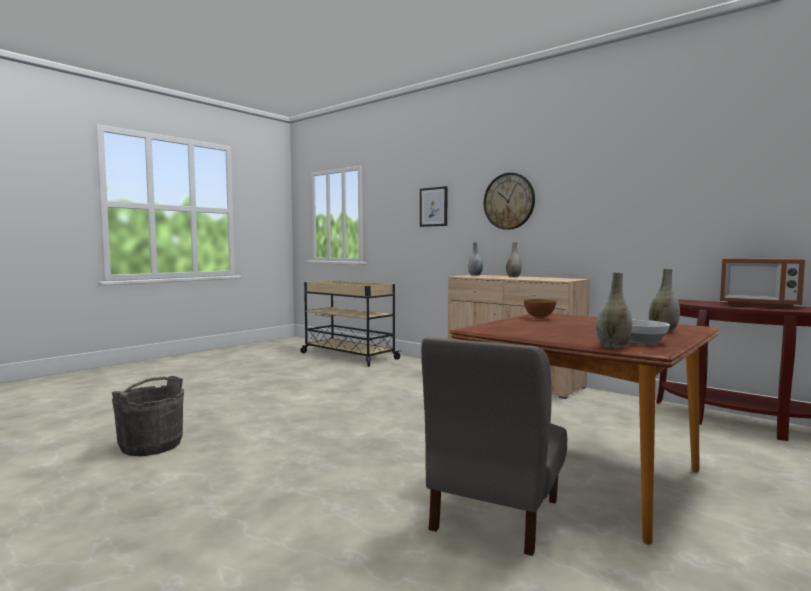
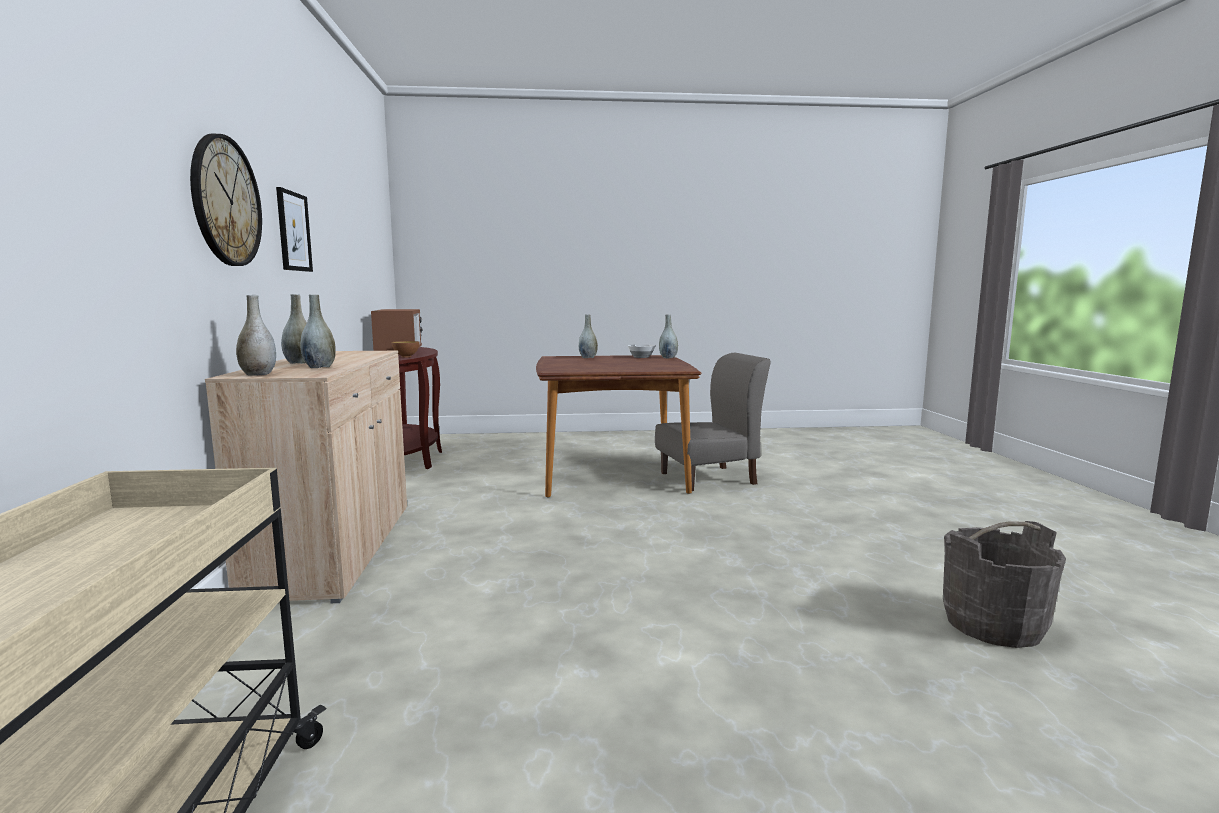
camera: 135 degrees left, 5 degrees up
(433, 207) = (69, 162): picture -> picture (293, 231)
(487, 277) = (319, 367): none -> grey vase
(539, 318) = (587, 369): bowl -> bowl (406, 357)

